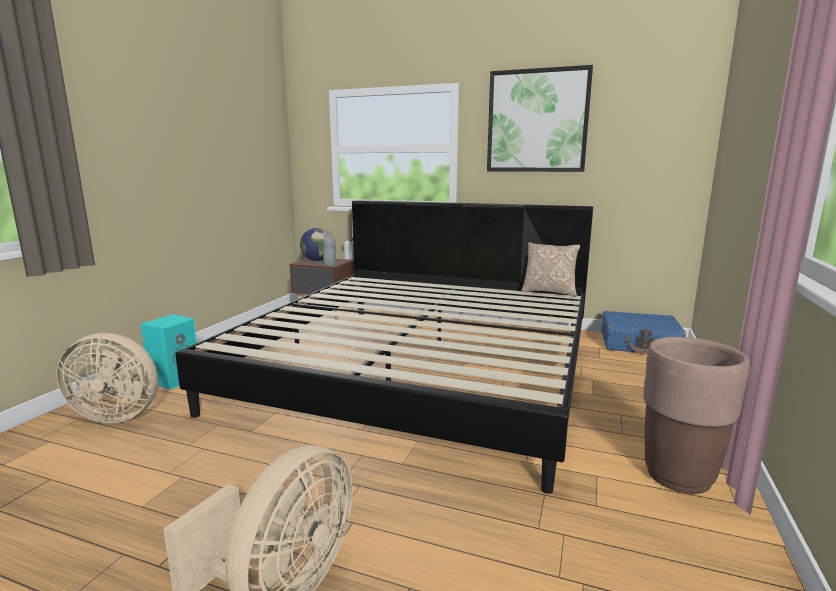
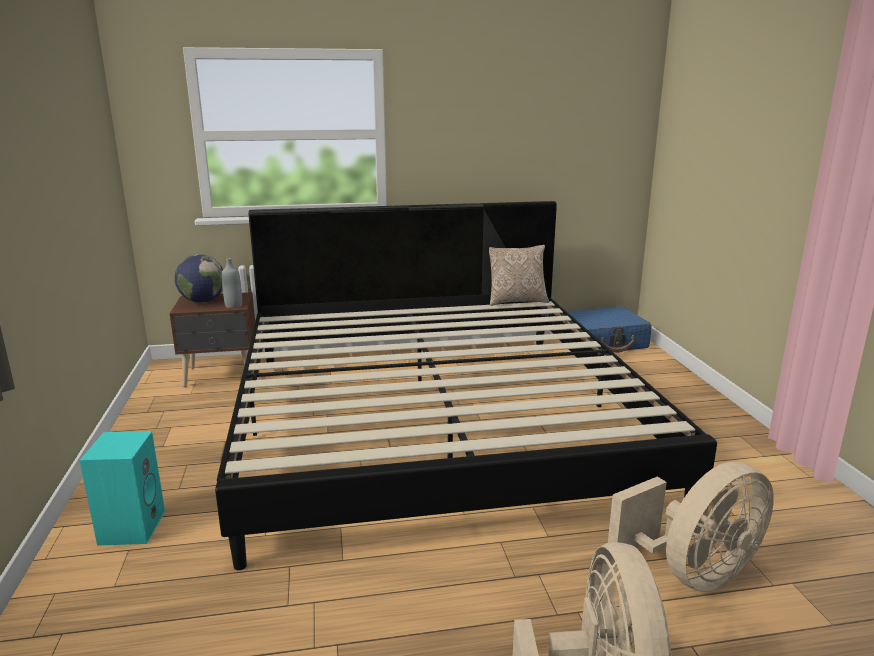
camera: 30 degrees left, 5 degrees up
(119, 414) = (120, 604): beige fan -> beige fan (693, 573)
(537, 121) = (481, 102): picture -> none
(678, 476) = (757, 467): brown planter -> none

